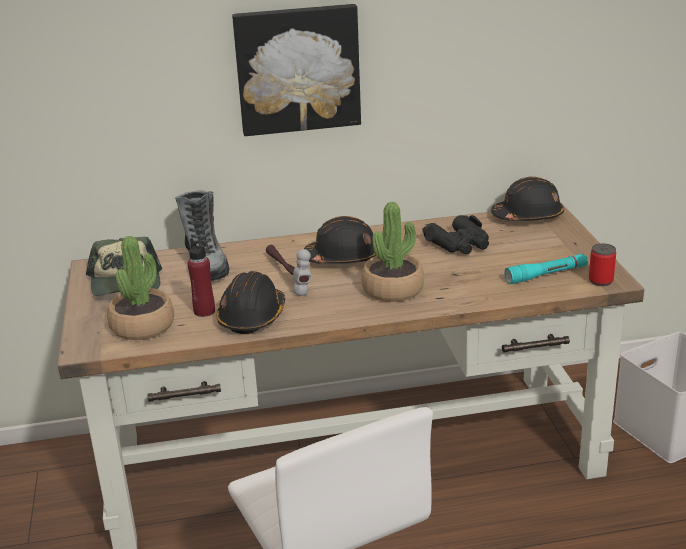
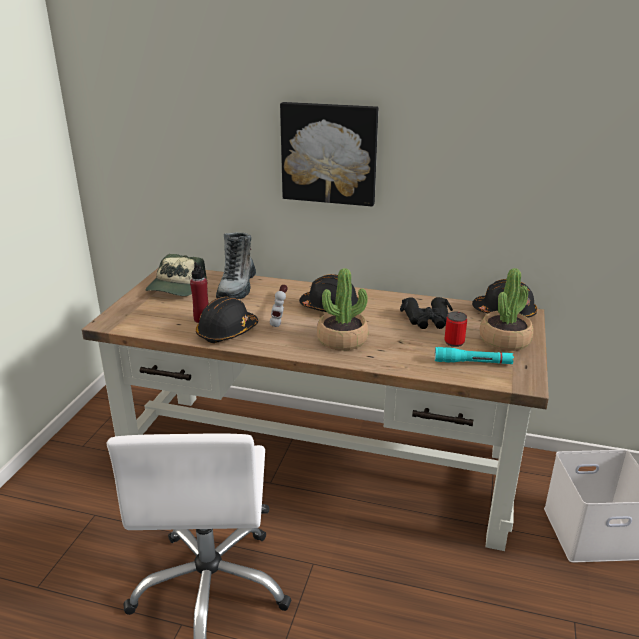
camera: 25 degrees right, 0 degrees up
(142, 326) = (155, 318): potted plant -> potted plant (504, 340)
(600, 281) = (515, 380): can -> can (454, 342)

